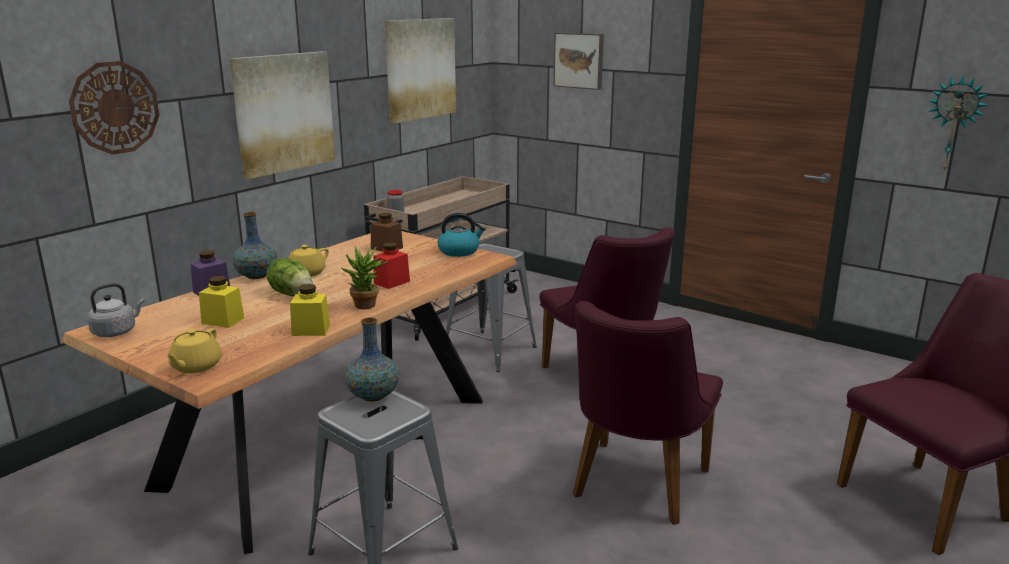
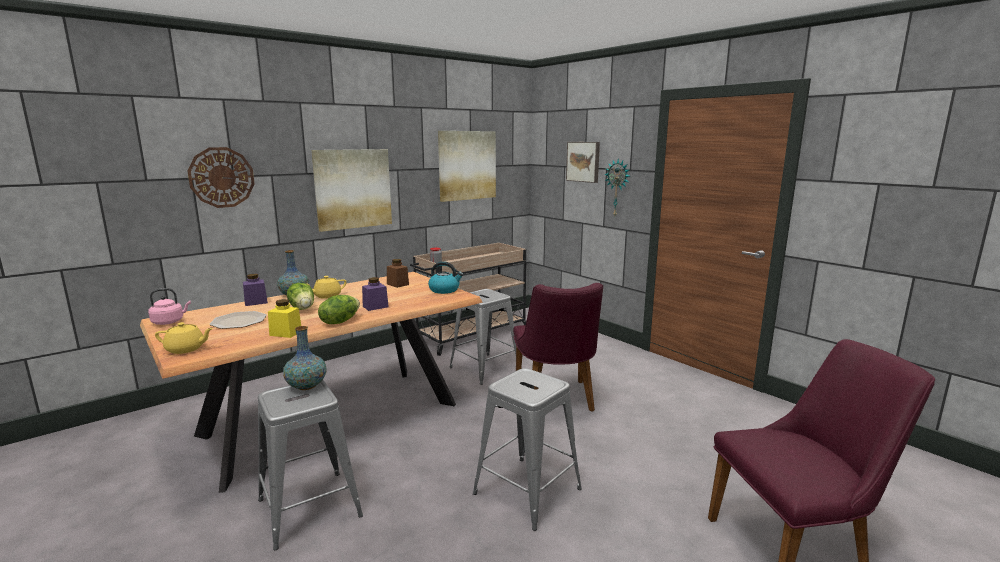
camera: 15 degrees right, 5 degrees down
(116, 332) = (170, 322): grey kettle -> pink kettle
(195, 366) = (186, 349): yellow teapot -> yellow teapot turned 120 degrees counterclockwise
(223, 321) = (239, 321): yellow jar -> plate
(366, 307) = (340, 321): potted plant -> lettuce
(391, 282) = (375, 306): red jar -> purple jar
(634, 488) = (528, 491): purple chair -> grey stool
(954, 124) = (869, 211): wall clock -> wall clock (618, 188)

